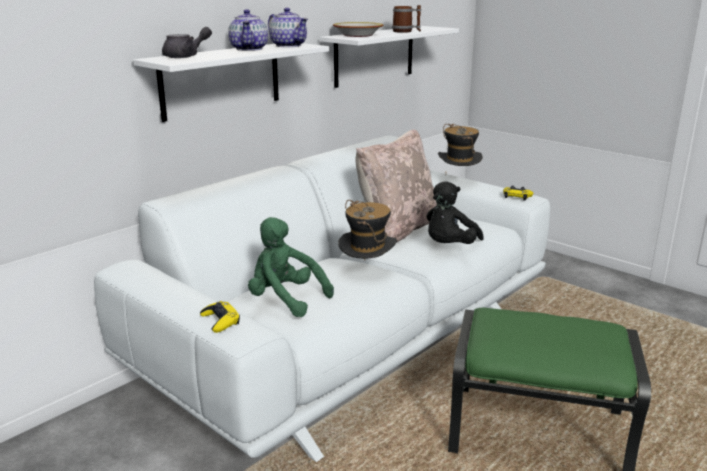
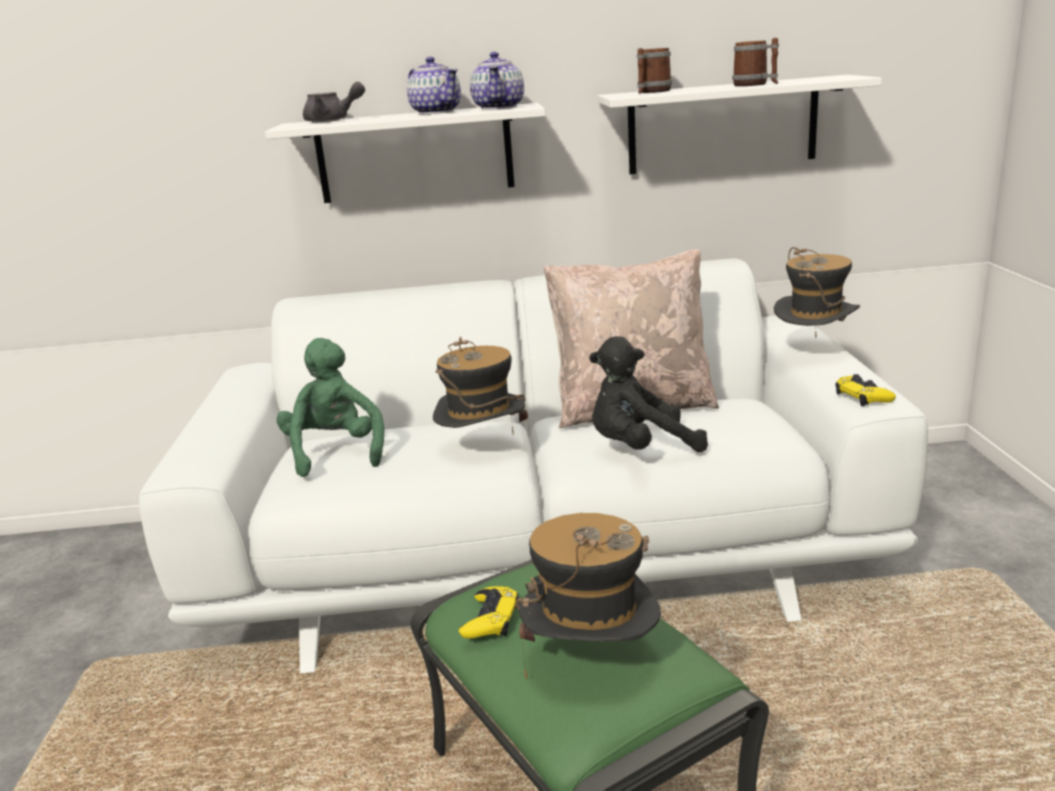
camera: 45 degrees right, 0 degrees up
(220, 321) = (193, 449): yellow game controller -> yellow game controller (490, 619)
(249, 49) = (436, 112): teapot -> teapot turned 75 degrees counterclockwise
(358, 35) = (651, 92): bowl -> mug
(580, 341) = (591, 665): none -> hat

